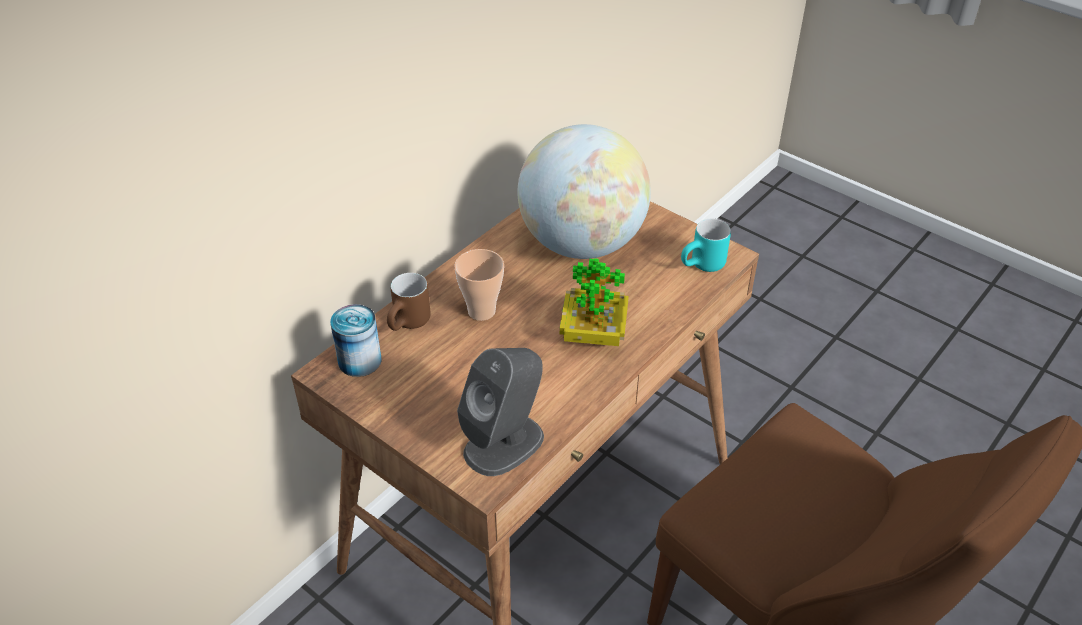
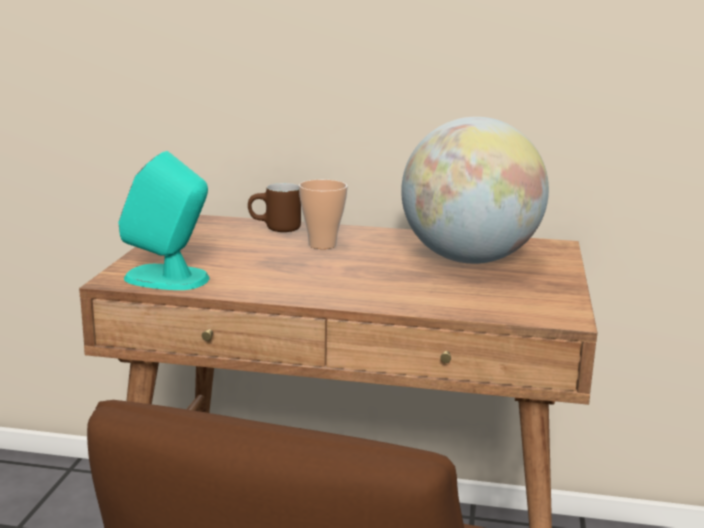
camera: 60 degrees right, 25 degrees down
(359, 360) = (216, 224): can -> none
(504, 443) = (168, 278): grey speaker -> turquoise speaker
(593, 334) = (348, 284): potted plant -> none
(703, 267) = (523, 309): turquoise mug -> none

